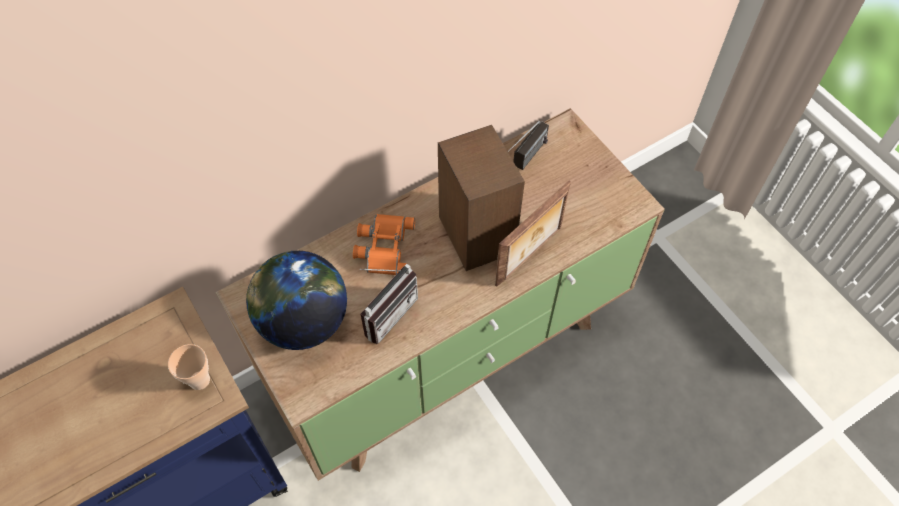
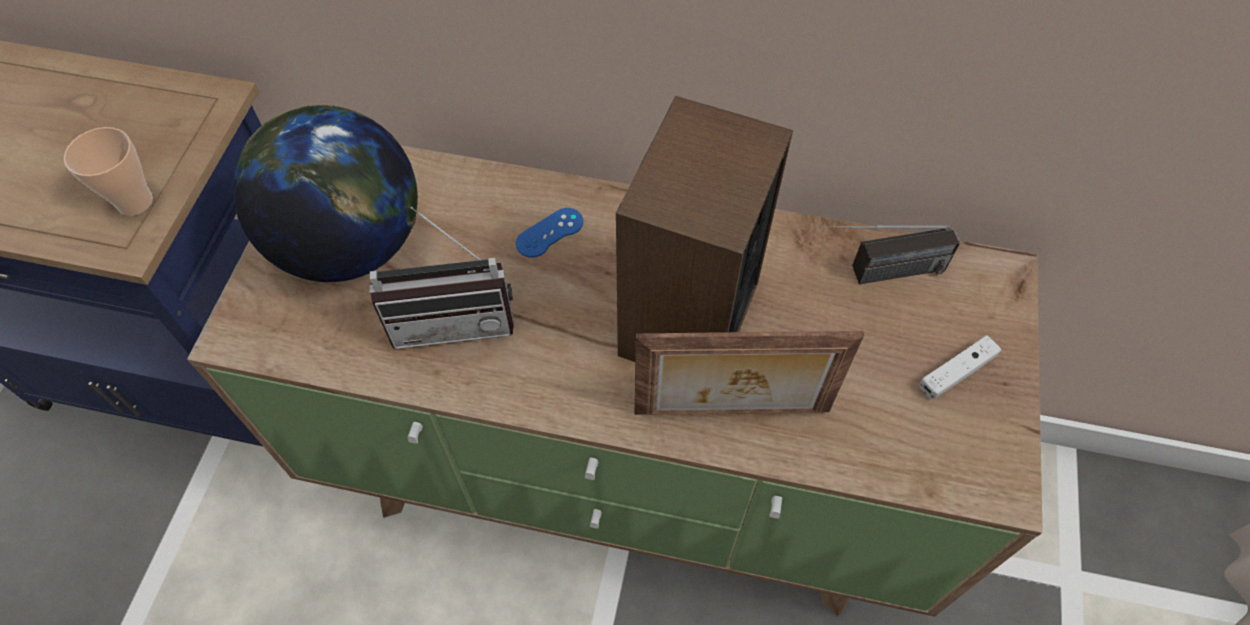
camera: 45 degrees right, 0 degrees up
(383, 246) = (549, 233): orange binoculars -> blue game controller
(587, 176) = (956, 372): none -> white game controller

